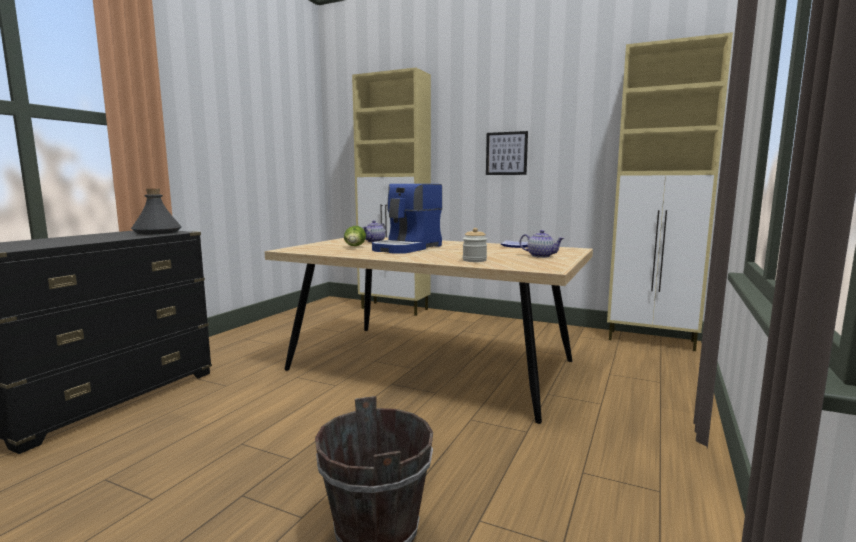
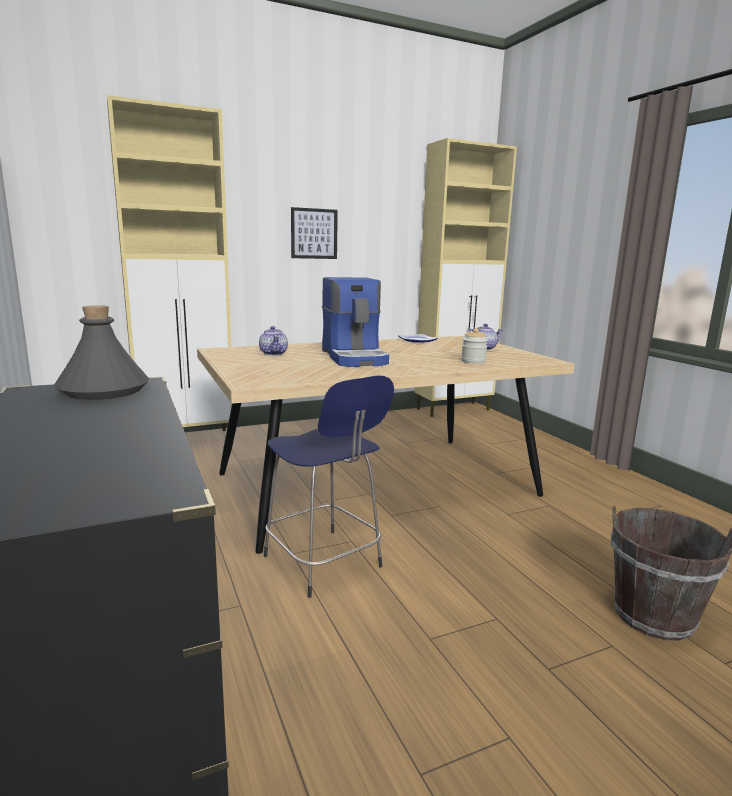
camera: 50 degrees left, 5 degrees up
(296, 388) = (324, 563): none -> blue stool
(355, 247) = (298, 364): lettuce -> none

